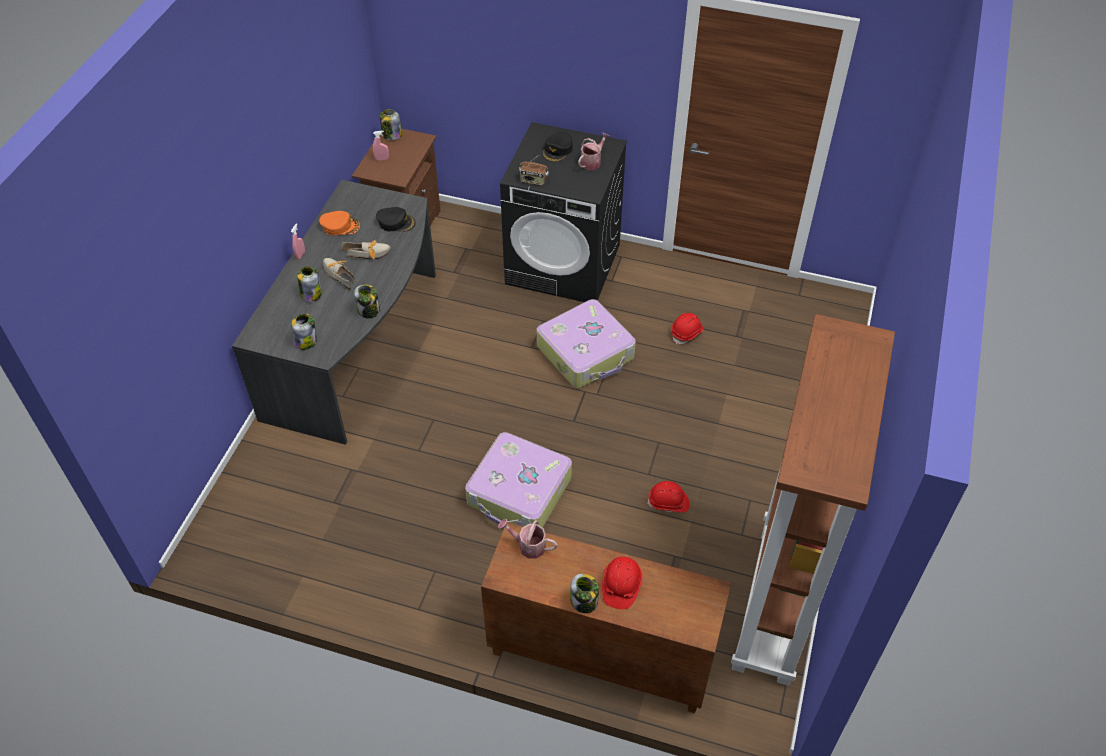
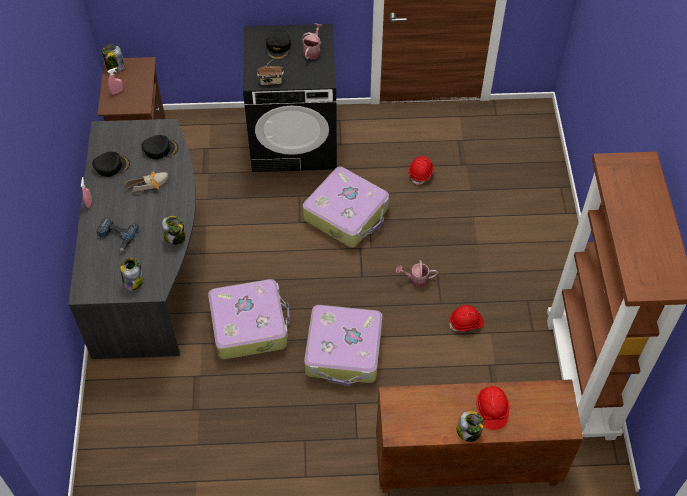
camera: 20 degrees left, 5 degrees up
(311, 294) = (116, 236): jar -> power drill
(338, 274) = (132, 211): shoe -> none
(340, 226) = (111, 166): orange cap -> black cap
(431, 435) = (249, 324): none -> suitcase
(528, 546) = (405, 401): watering can -> watering can (416, 279)

